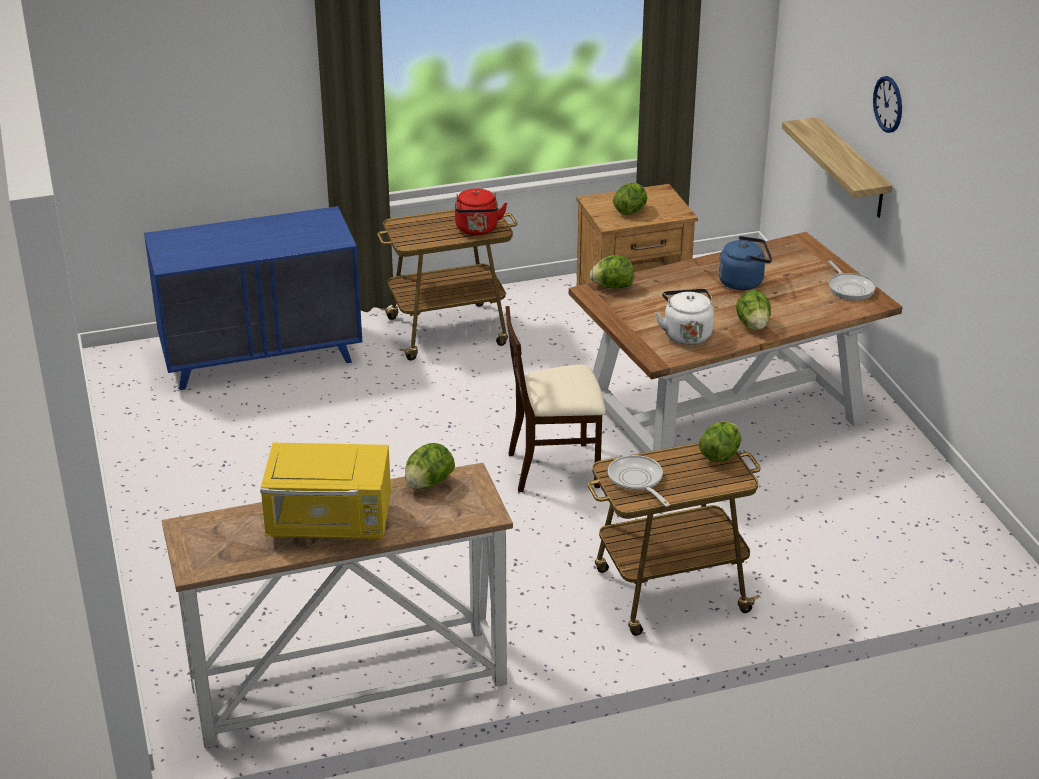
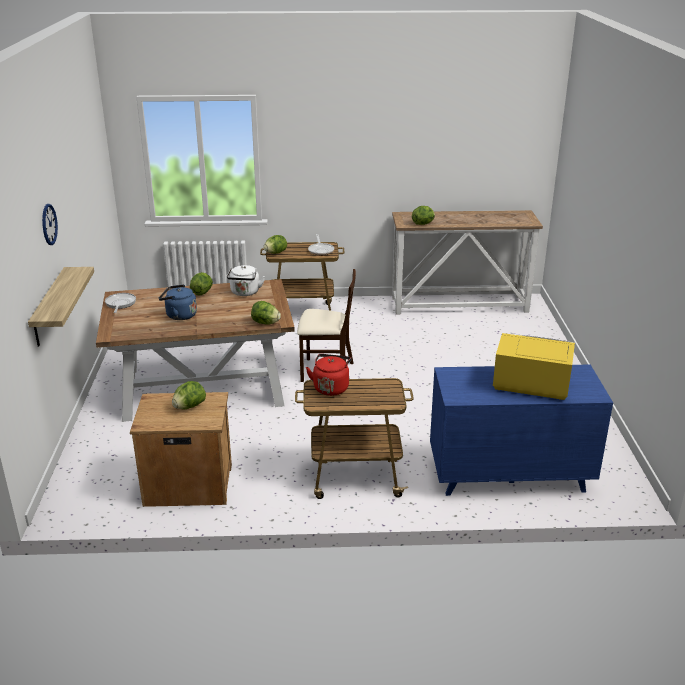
camera: 165 degrees left, 5 degrees down
(331, 523) = (468, 218): yellow microwave -> yellow microwave (530, 385)

